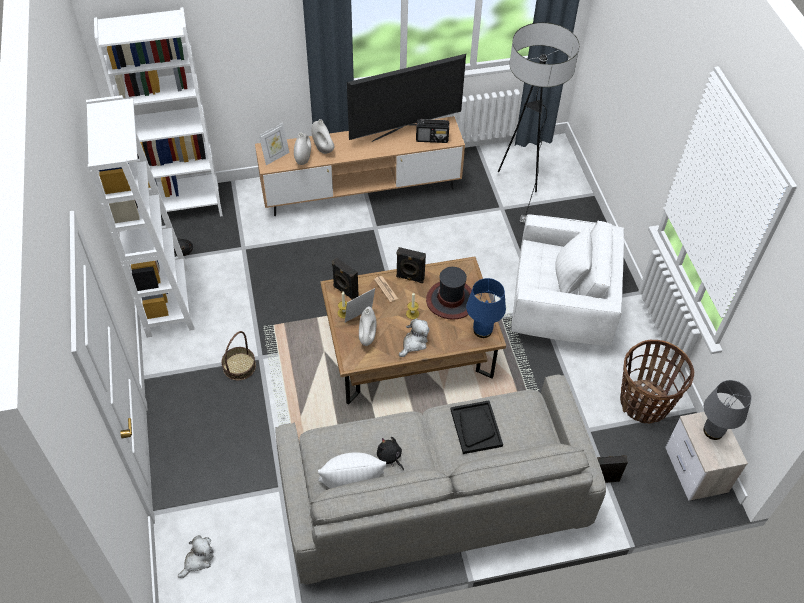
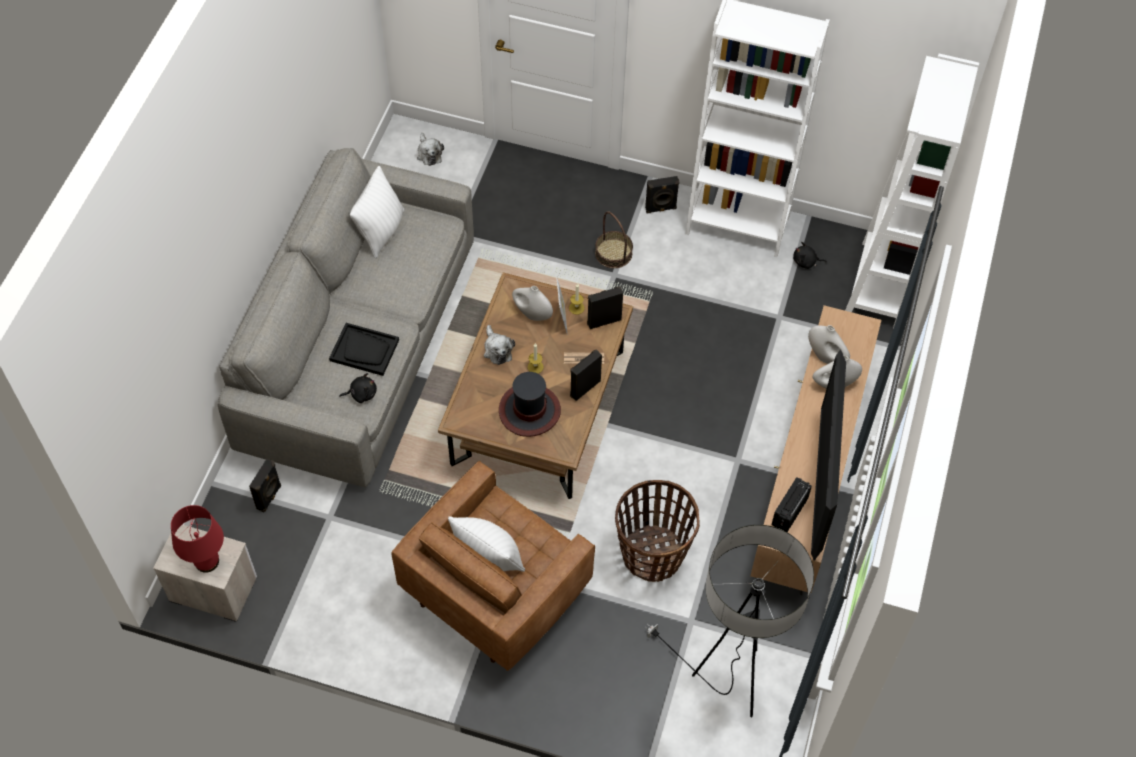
camera: 120 degrees right, 5 degrees up
(176, 355) = (661, 209): none -> black speaker
(276, 157) = (844, 331): picture frame -> none
(390, 457) = (385, 269): black plush toy -> black plush toy (361, 394)
(483, 330) = (470, 419): blue table lamp -> none
(560, 308) = (495, 591): white armchair -> brown armchair
(644, 403) = (318, 594): basket -> basket (652, 554)
(713, 431) = (206, 562): grey table lamp -> red table lamp

